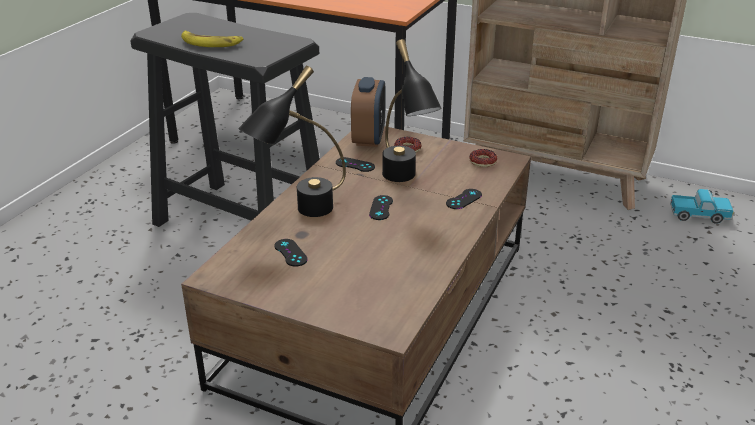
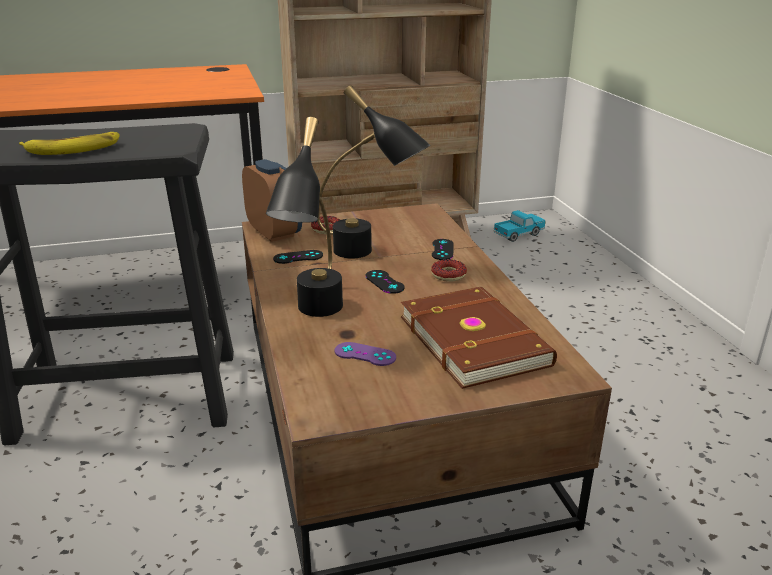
camera: 40 degrees left, 5 degrees down
(290, 253) = (365, 354): black game controller -> purple game controller
(371, 276) = (475, 339): none -> brown book
(482, 161) = (408, 218): donut -> donut (448, 275)

